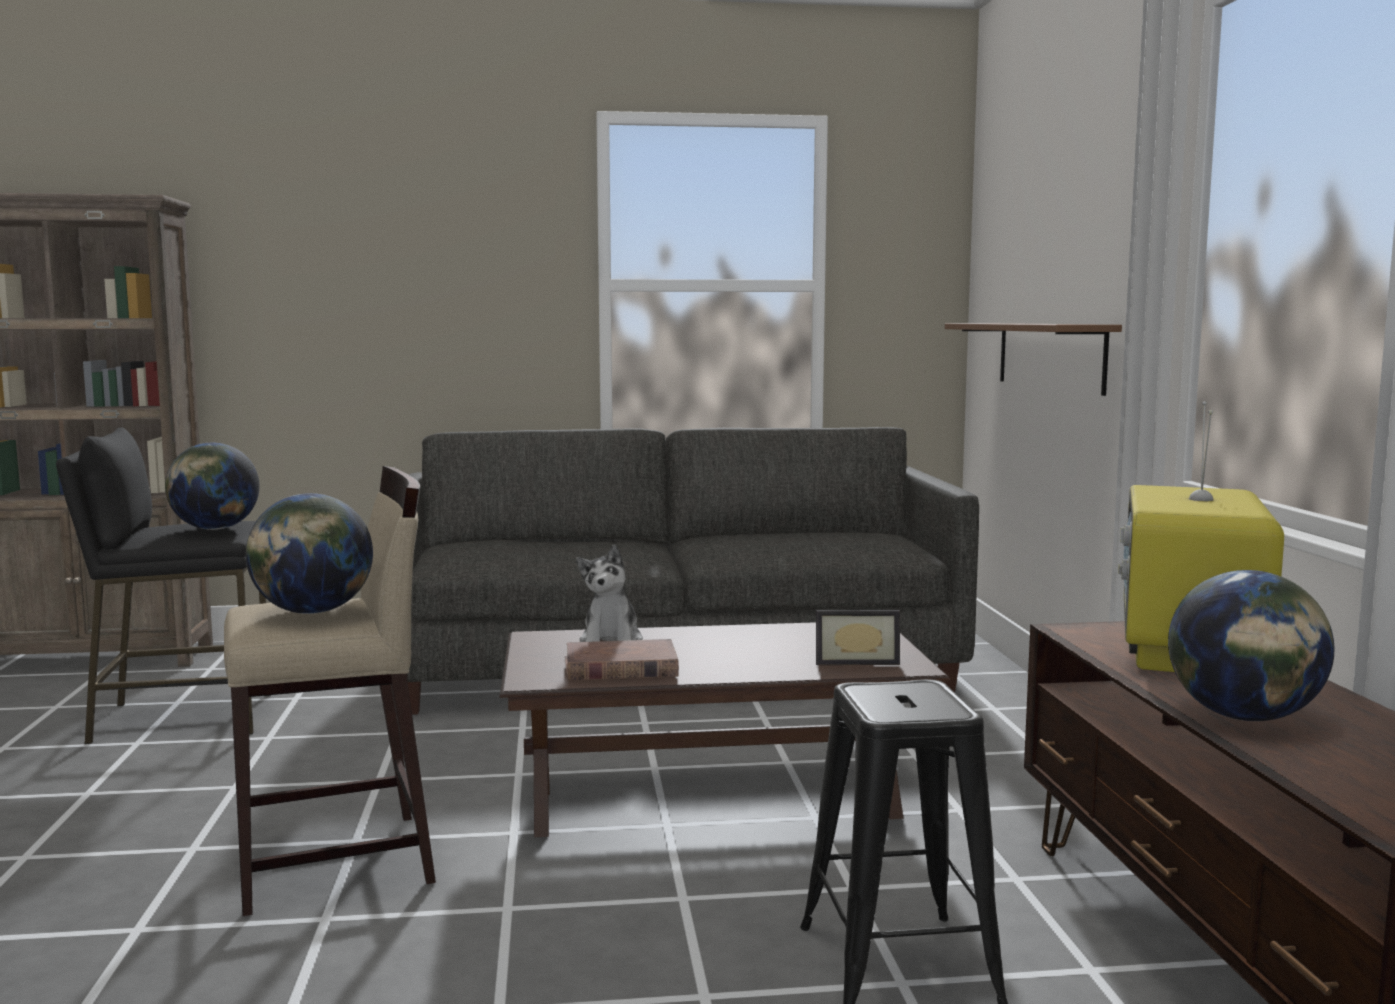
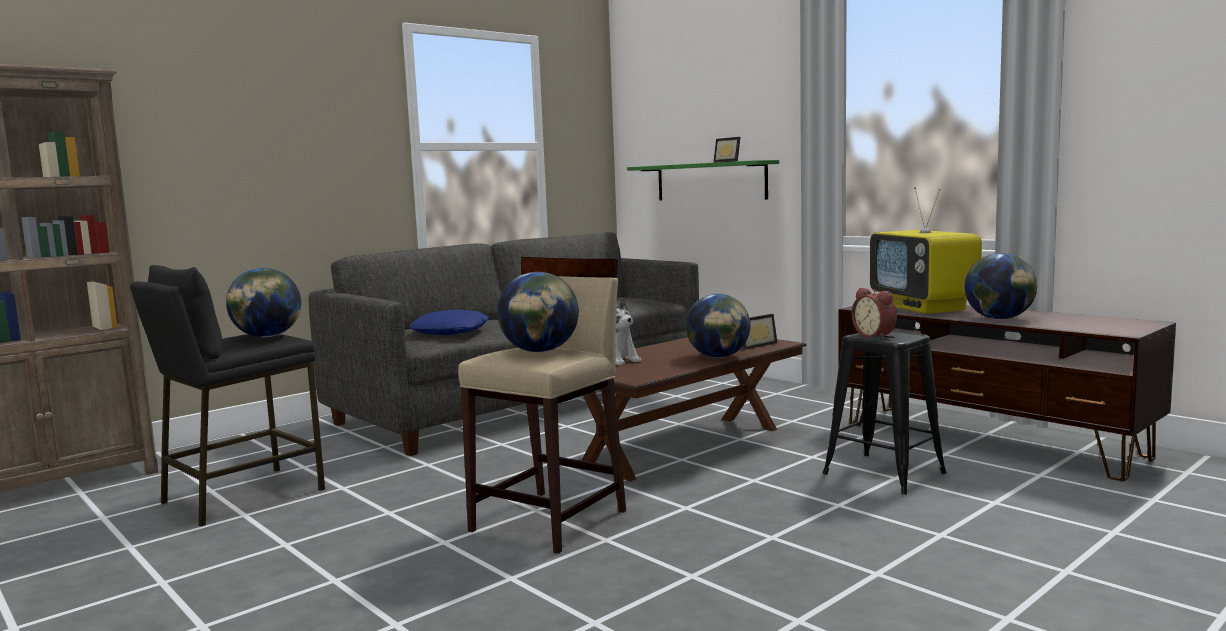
camera: 35 degrees left, 0 degrees up
(517, 554) = (451, 332): none -> blue pillow
(620, 668) = (660, 367): brown book -> none
(744, 669) = (718, 357): none -> globe
(888, 696) = (875, 335): none -> alarm clock
(1050, 355) = (710, 181): brown shelf -> green shelf
(1055, 323) = (729, 161): none -> picture frame

